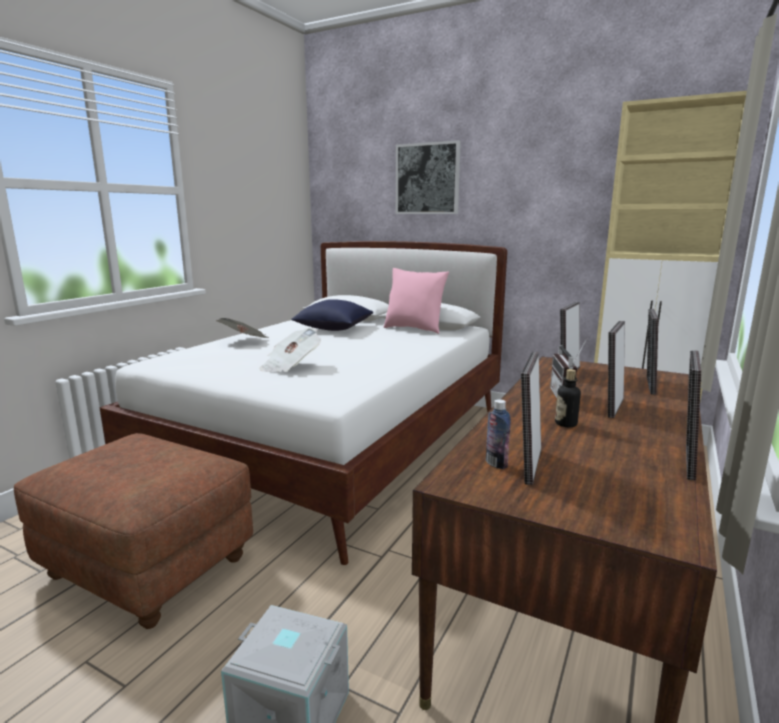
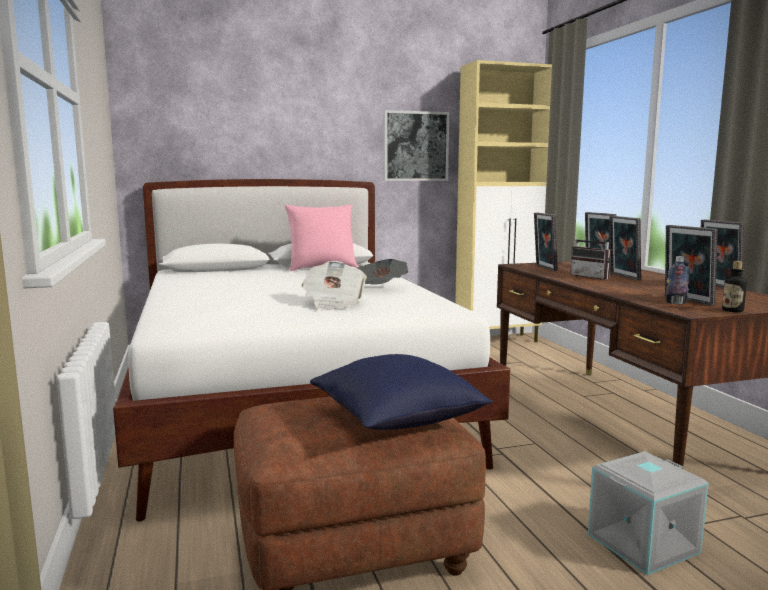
camera: 45 degrees left, 5 degrees down
(245, 342) = (201, 298): newspaper -> newspaper (379, 289)
(333, 329) = (246, 278): blue pillow -> blue pillow (397, 419)
(427, 179) = (280, 111): picture -> picture (415, 146)
(565, 424) = (634, 285): bottle -> bottle (732, 310)

